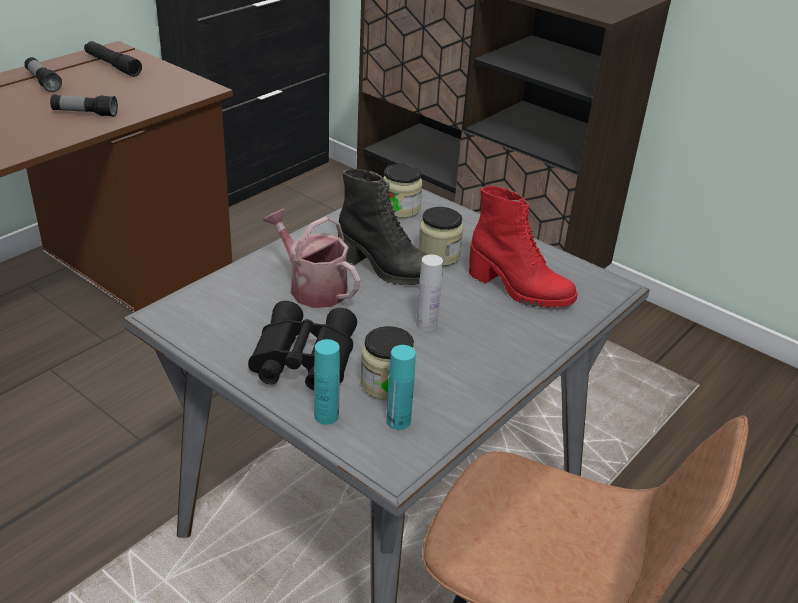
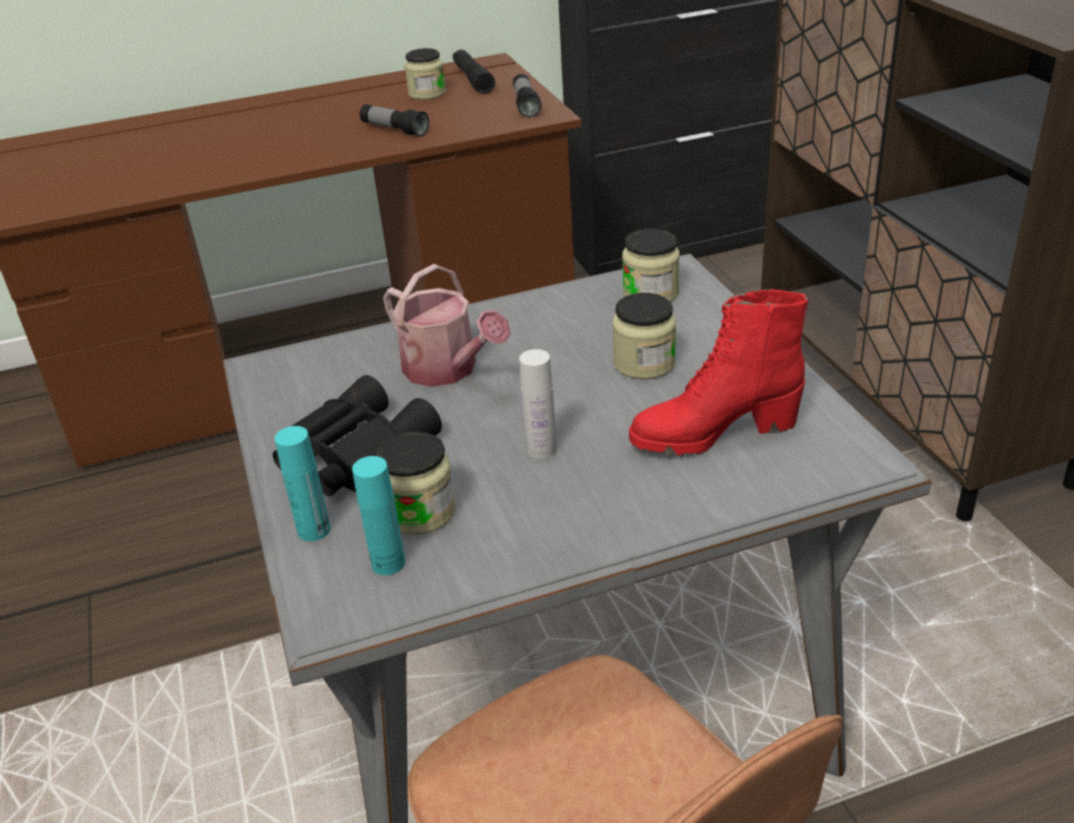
camera: 35 degrees right, 0 degrees up
(43, 82) = (385, 92): flashlight -> flashlight (526, 105)
(83, 80) = (427, 93): none -> jar
(312, 287) = (447, 370): watering can -> watering can turned 150 degrees clockwise
(387, 269) = (559, 367): black boot -> none
(519, 290) = (713, 433): red boot -> red boot turned 105 degrees clockwise

